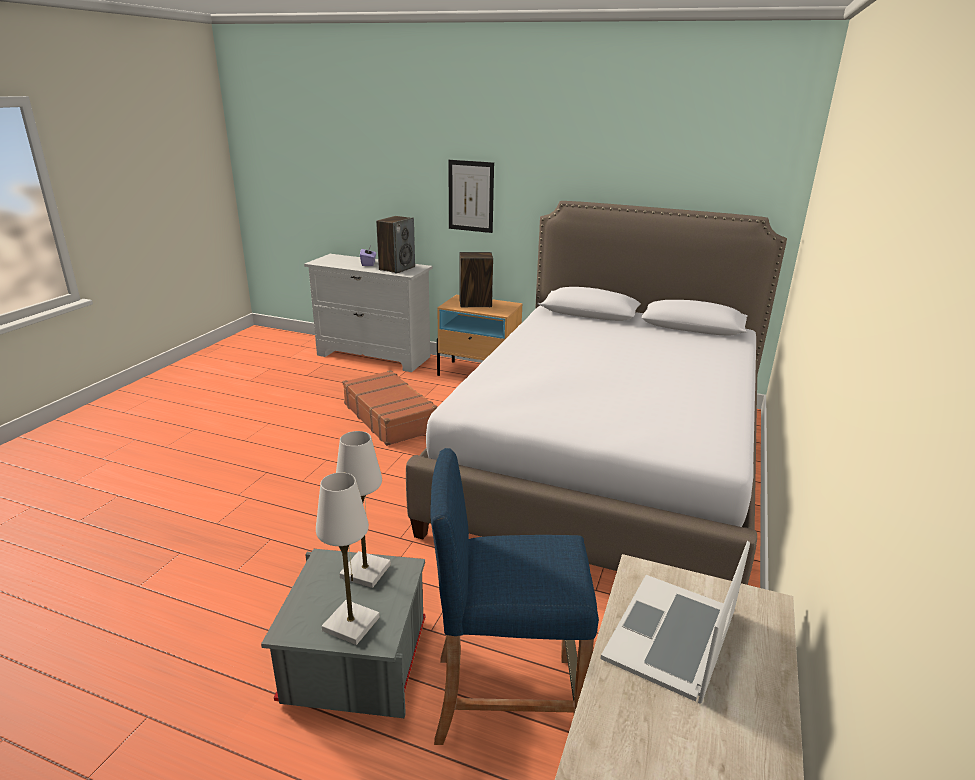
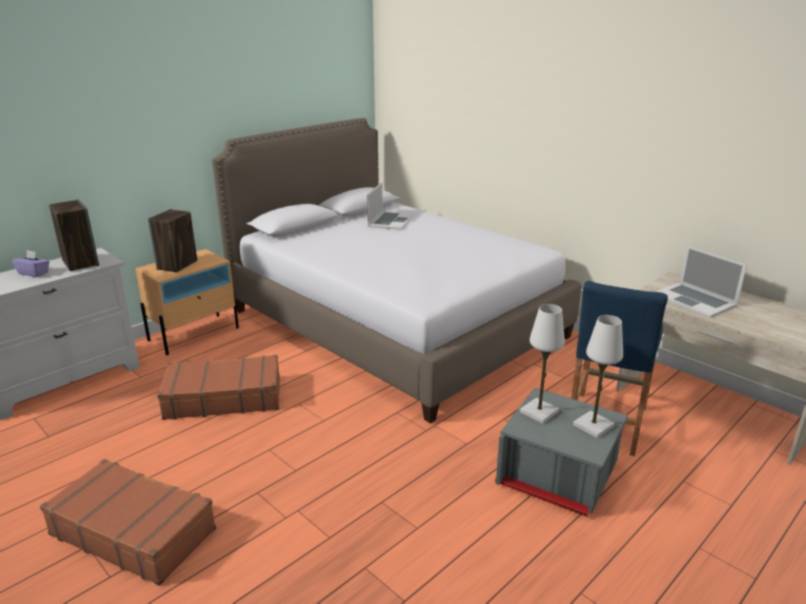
camera: 65 degrees left, 0 degrees up
(211, 439) = (134, 531): none -> brown suitcase
(471, 196) = (127, 158): picture -> none
(678, 347) = (390, 221): none -> laptop

